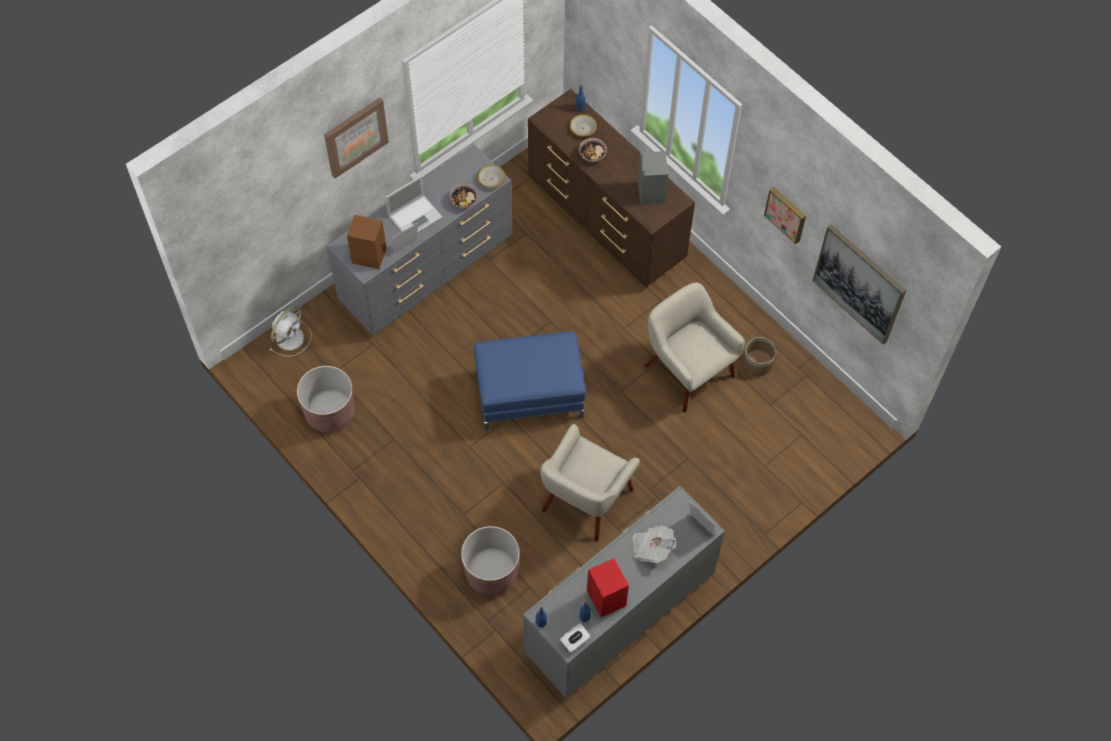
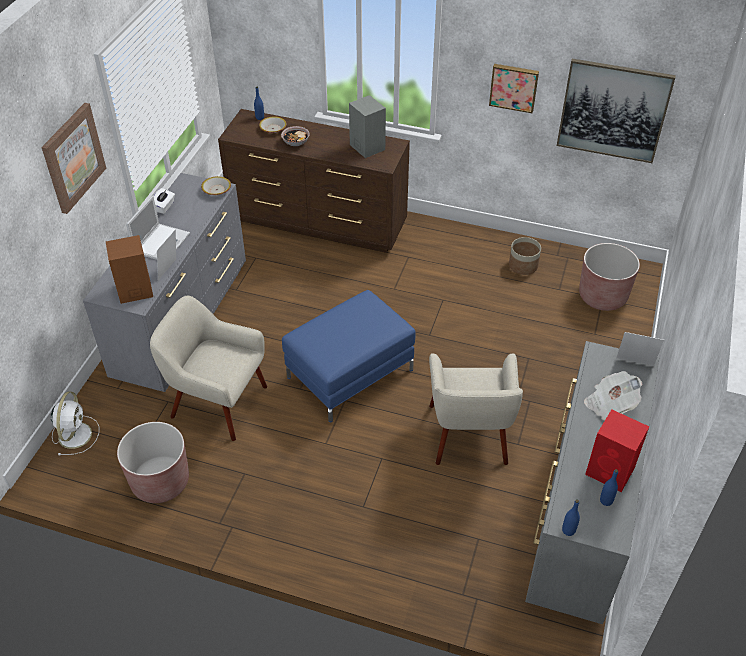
camera: 30 degrees left, 15 degrees down
(464, 200) = (202, 214): bowl -> none
(491, 572) = (431, 545): brown planter -> brown planter (602, 296)
(575, 641) = (617, 530): white tissue box -> white tissue box (164, 207)
(687, 370) = (472, 295): beige armchair -> beige armchair (217, 402)

